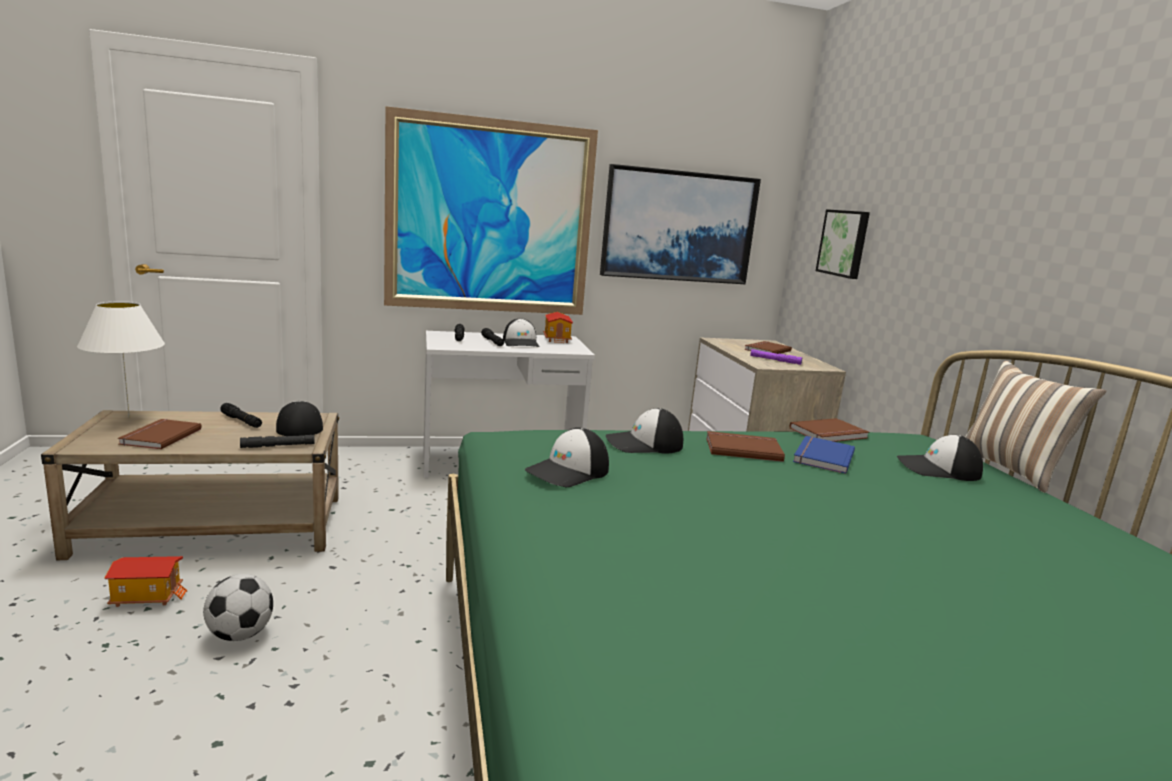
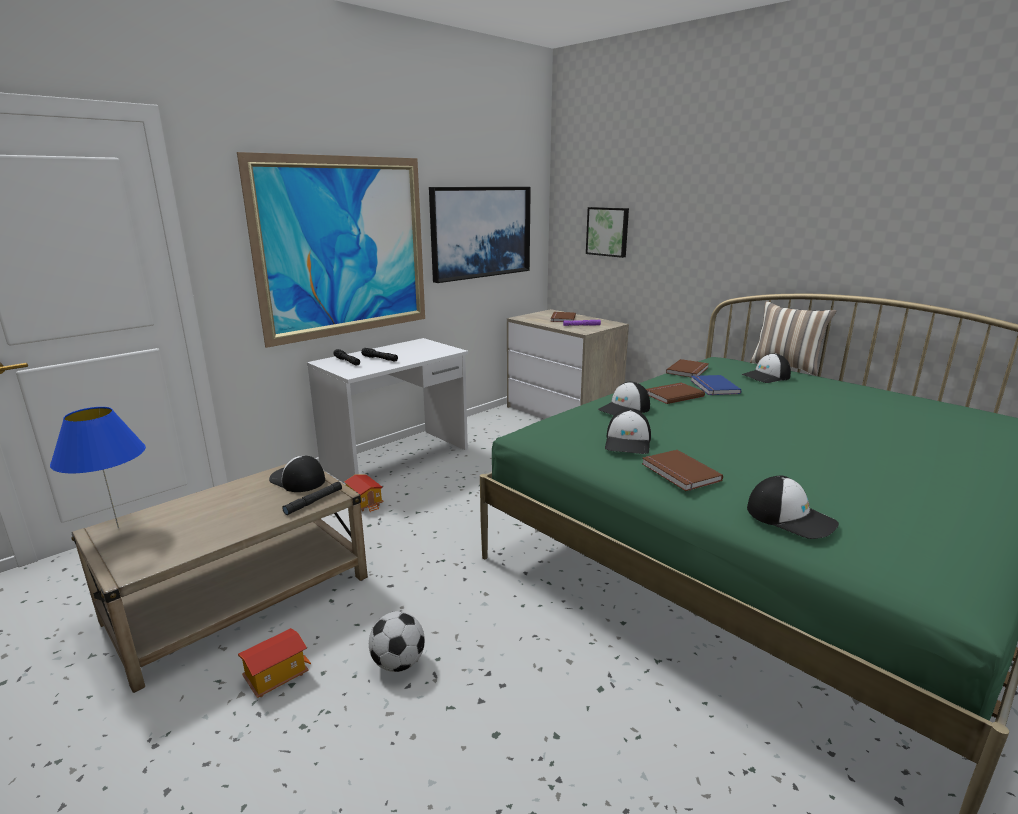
camera: 30 degrees left, 5 degrees up
(129, 417) = (119, 528): white table lamp -> blue table lamp
(159, 436) = (190, 533): brown book -> brown book (679, 473)
(241, 421) = (237, 493): black flashlight -> none
(521, 343) = (401, 354): cap -> cap (791, 517)
(557, 339) = (418, 344): toy house -> toy house (365, 503)

